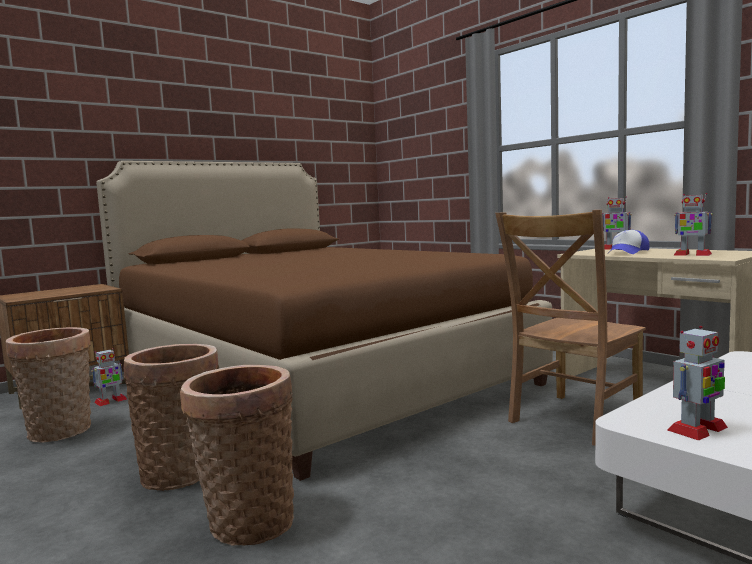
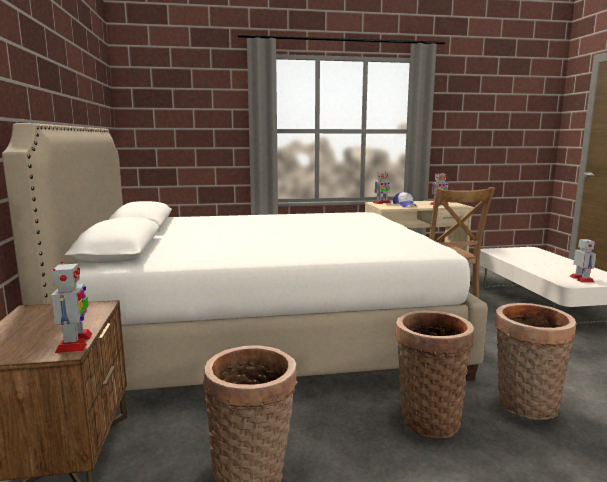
camera: 60 degrees left, 5 degrees up
(110, 401) = (174, 436): toy robot -> toy robot (74, 343)
(312, 377) = (263, 336): brown bed -> white bed

